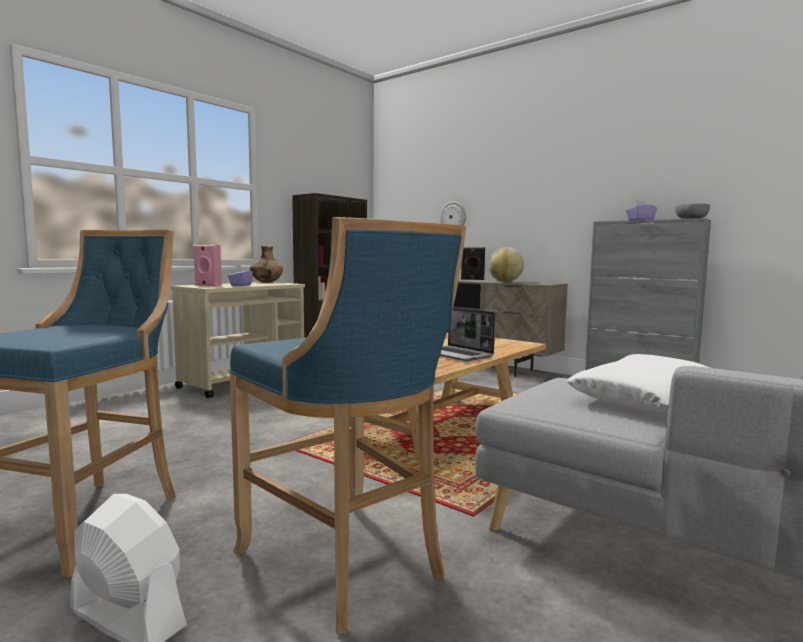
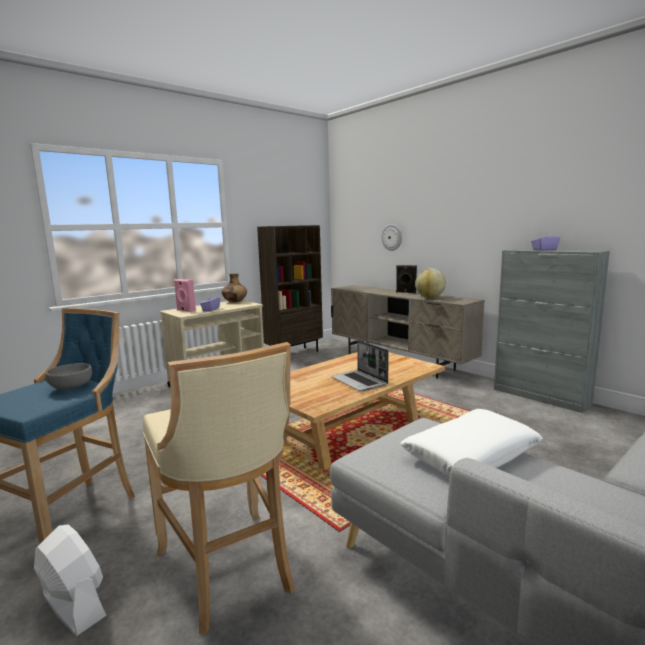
camera: 10 degrees right, 5 degrees up
(347, 565) = (229, 571): blue stool -> beige stool
(692, 219) = (590, 251): grey bowl -> grey bowl (71, 386)

